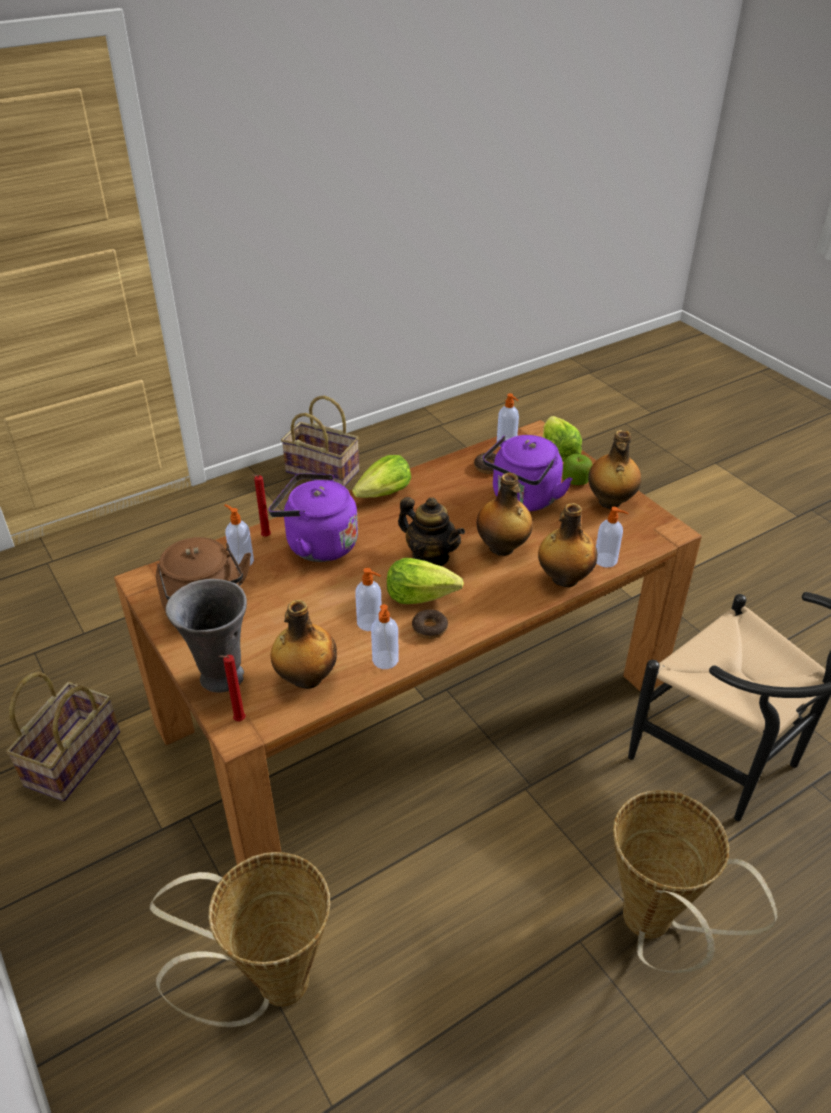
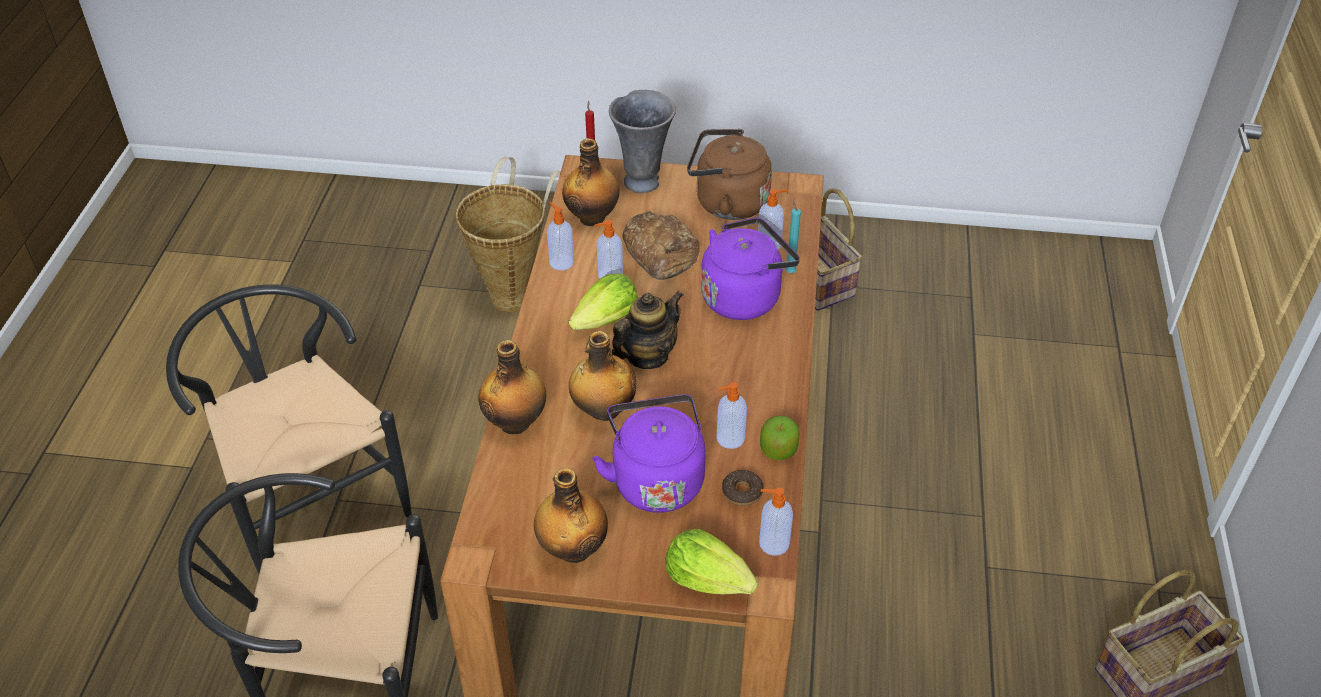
camera: 130 degrees right, 5 degrees up
(265, 537) = (790, 271): red candle -> turquoise candle
(310, 611) = (660, 252): none -> bread
(384, 494) = (777, 381): lettuce -> none
(429, 628) = (564, 303): donut -> none
(430, 557) = (647, 355): teapot -> teapot turned 150 degrees clockwise
(575, 480) = (639, 550): apple -> apple (778, 449)
(606, 560) = (501, 471): soap dispenser -> soap dispenser (729, 438)
(653, 929) = (308, 499): basket -> black chair

